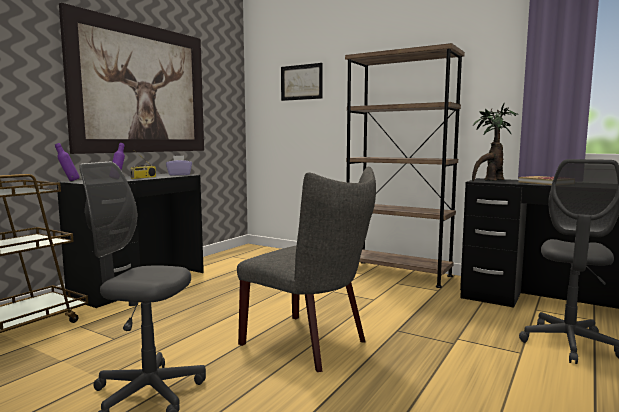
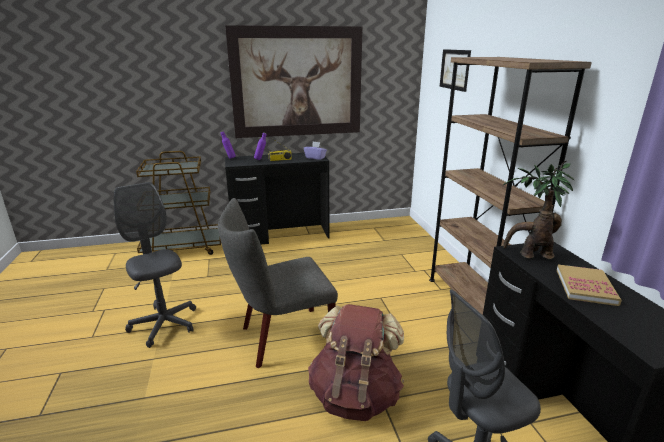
camera: 45 degrees right, 15 degrees up
(311, 344) = (281, 338): grey chair -> grey chair turned 75 degrees clockwise
(439, 345) = (355, 396): none -> brown backpack

